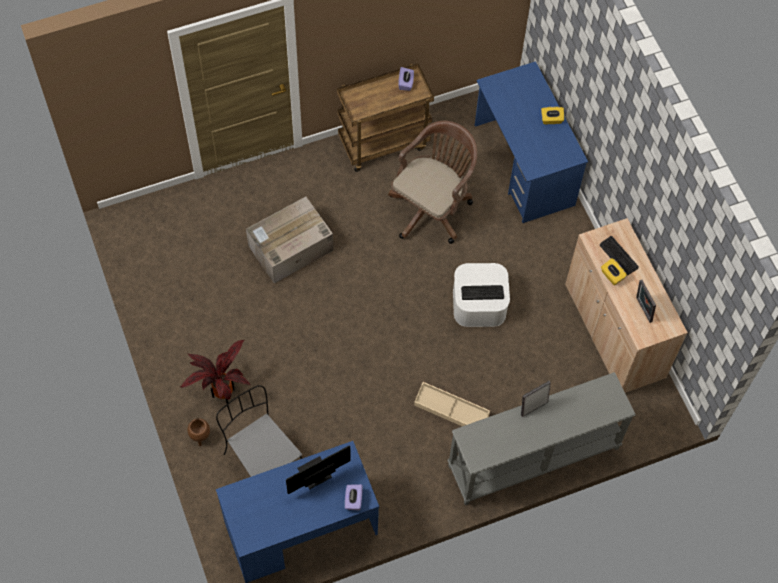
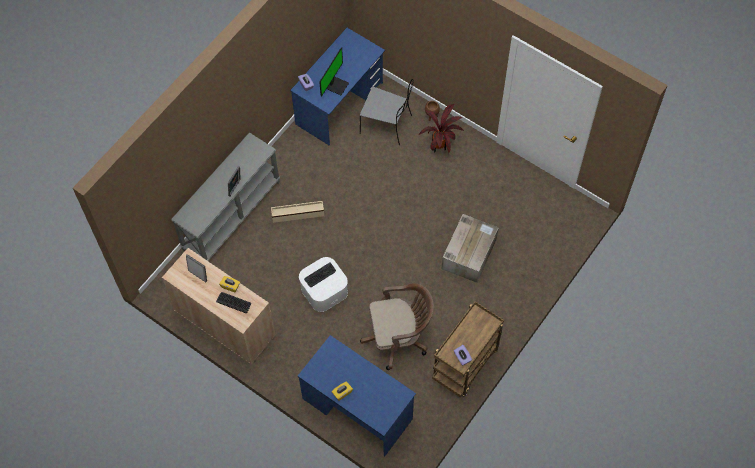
camera: 150 degrees right, 0 degrees up
(432, 207) = (399, 337): brown office chair -> brown office chair turned 105 degrees counterclockwise

